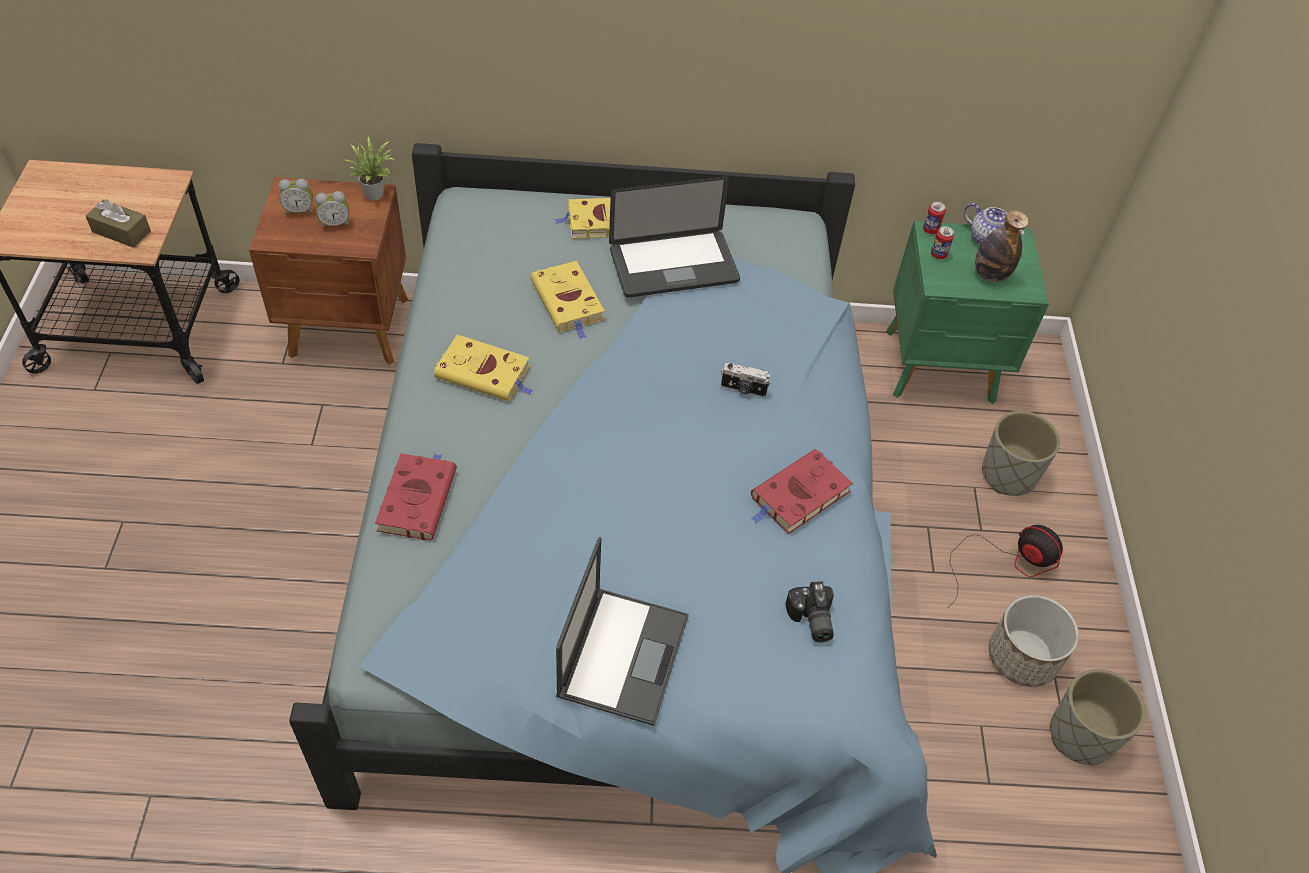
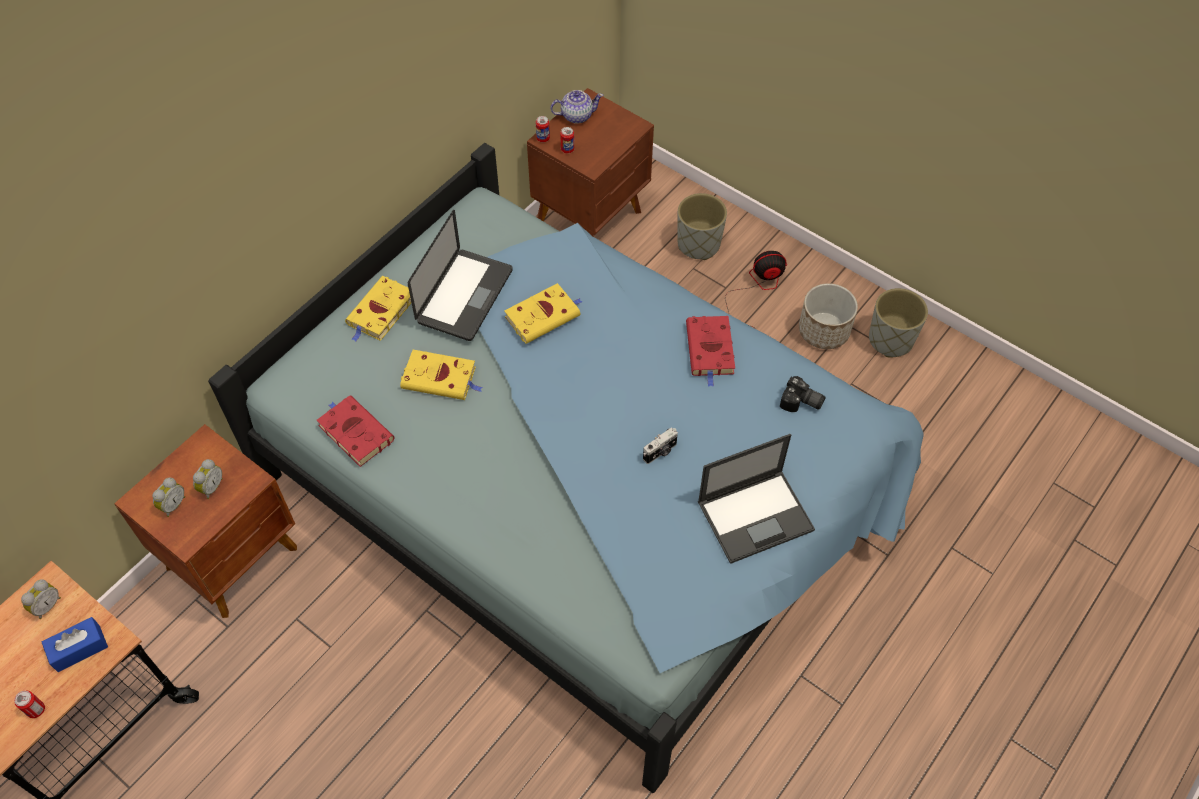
camera: 50 degrees left, 5 degrees up
(50, 239) = (36, 710): none -> can
(121, 232) = (79, 648): brown tissue box -> blue tissue box
(149, 191) = (46, 606): none -> alarm clock
(375, 192) = (200, 442): potted plant -> none
(417, 498) = (544, 568): red book -> red book (354, 432)
(485, 373) = (465, 466): yellow book -> yellow book (544, 315)
(623, 654) = (756, 515): laptop -> laptop turned 105 degrees clockwise
(743, 389) = (605, 326): camera -> camera (660, 452)
(941, 368) = (591, 218): green nightstand -> brown nightstand
(990, 274) = (606, 135): bottle -> none

